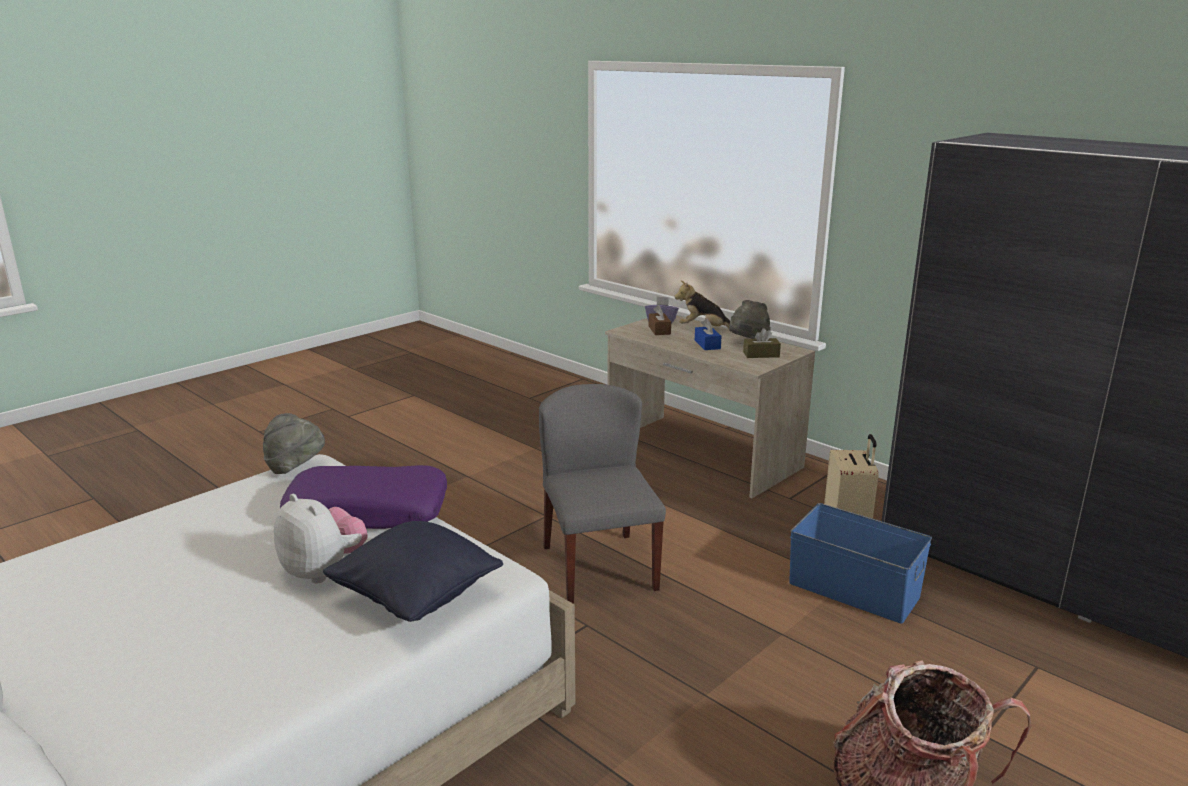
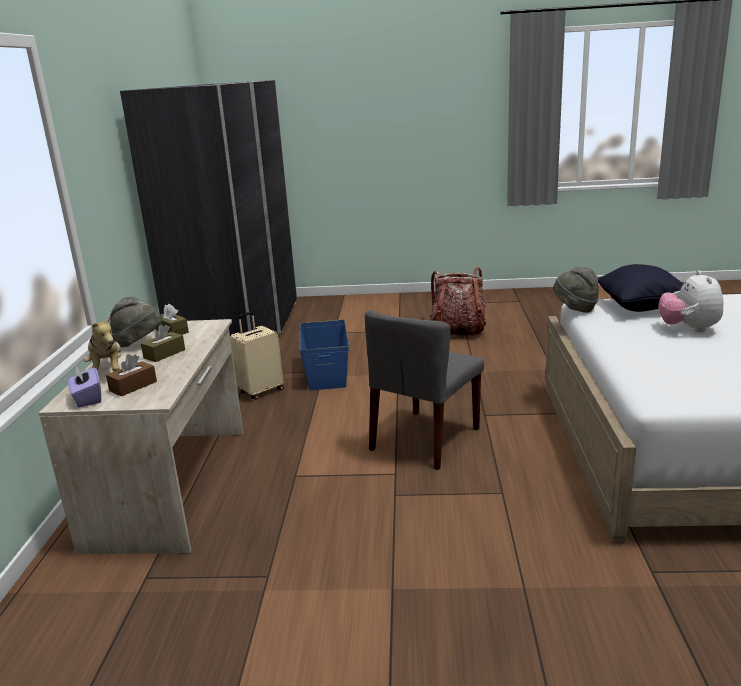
camera: 130 degrees left, 0 degrees up
(296, 468) = (679, 399): grey hat -> grey hat (575, 308)
(368, 511) = (636, 350): purple pillow -> none
(707, 344) = (164, 354): blue tissue box -> brown tissue box

